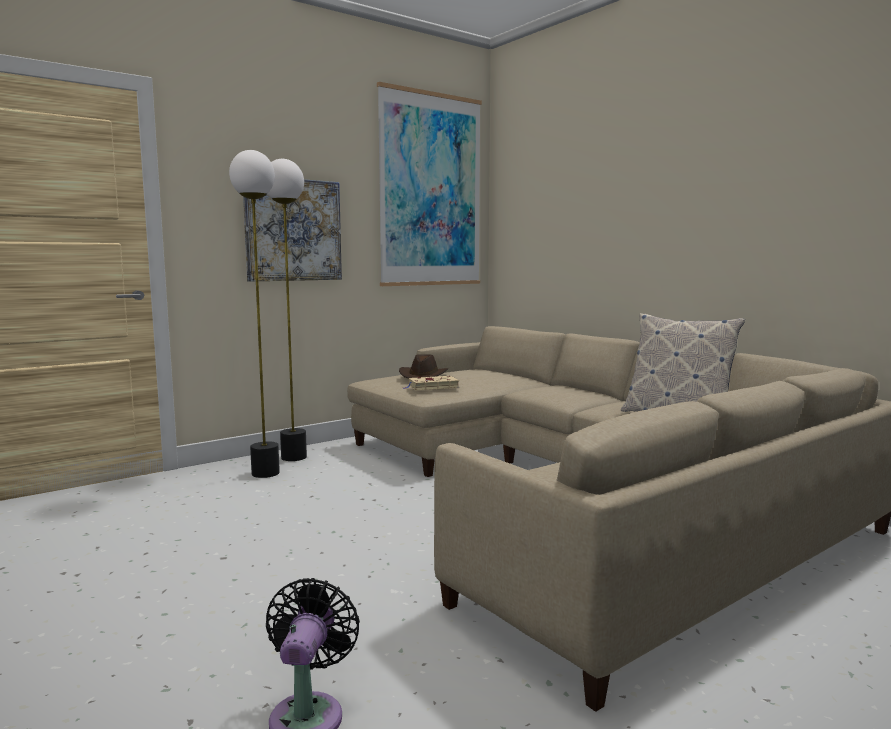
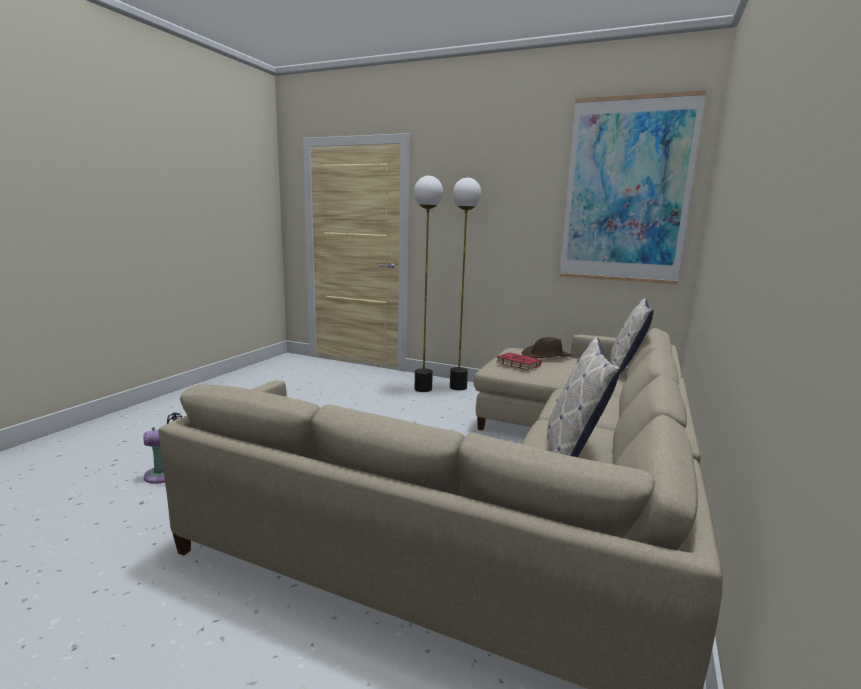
camera: 60 degrees right, 5 degrees up
(293, 230) = (489, 228): picture -> none
(431, 387) = (517, 364): beige book -> red book
(496, 371) = (625, 371): none -> pillow

